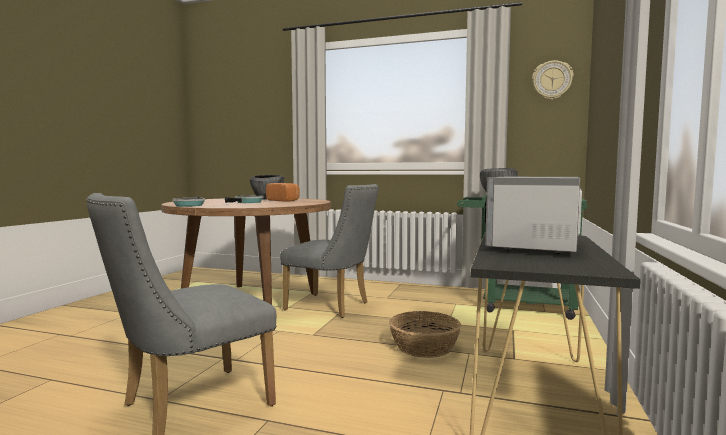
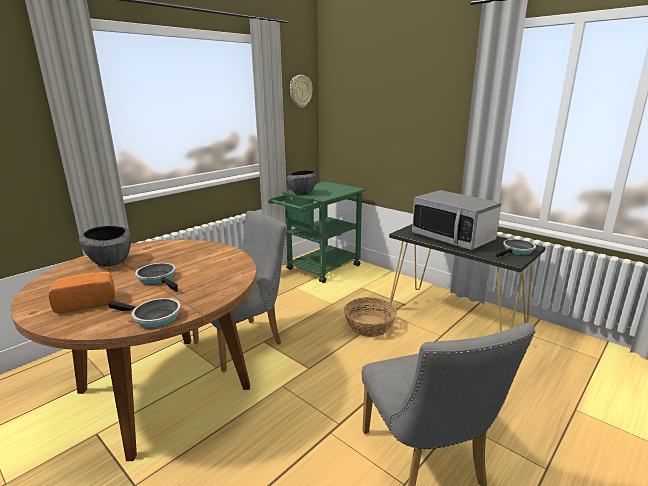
camera: 65 degrees left, 15 degrees up
(284, 200) = (161, 258): bread -> bread (87, 303)
(555, 266) = (516, 251): none -> frying pan

